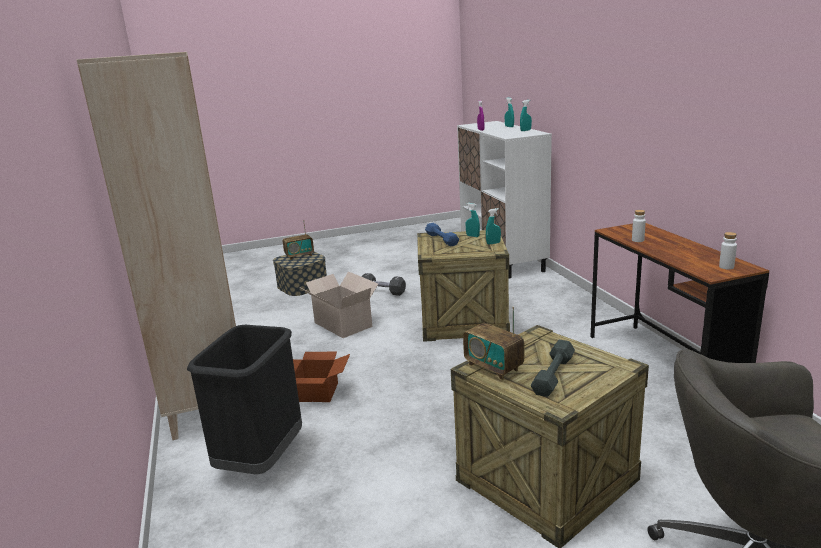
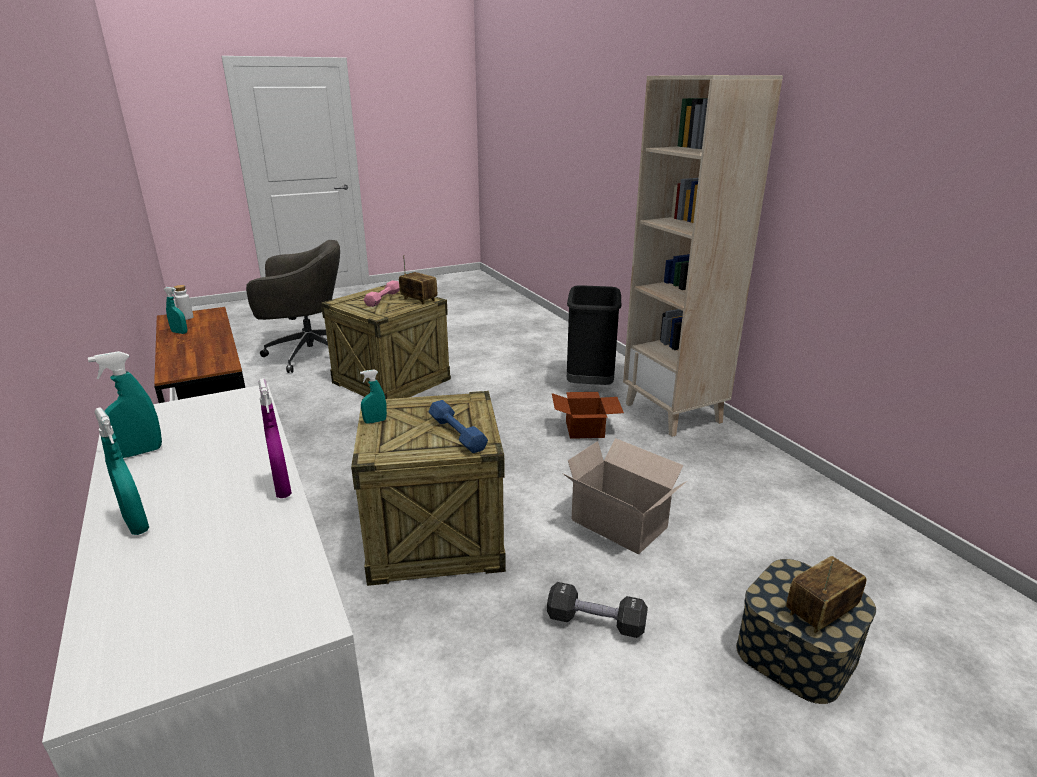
camera: 170 degrees right, 5 degrees up
(472, 236) = (403, 444): turquoise spray bottle -> turquoise spray bottle (179, 332)
(553, 375) = (383, 298): grey dumbbell -> pink dumbbell
(638, 240) = (215, 349): white bottle -> none

